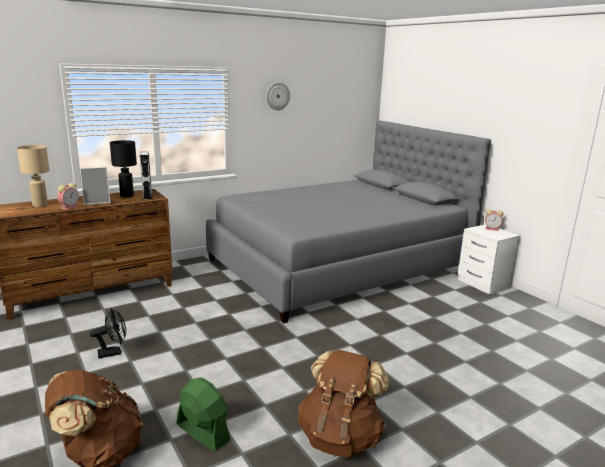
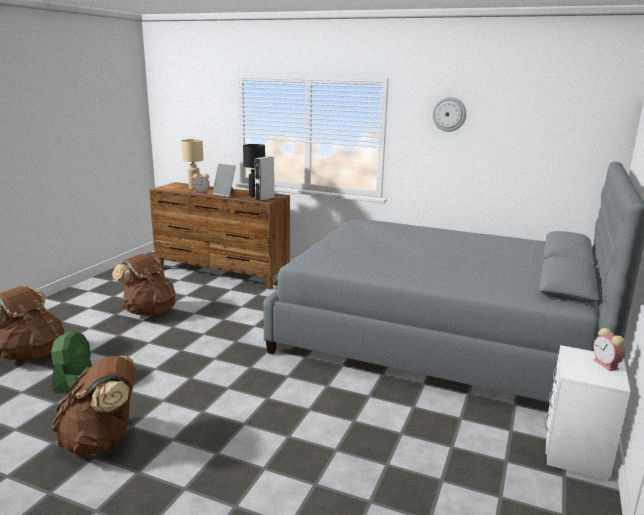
camera: 55 degrees right, 0 degrees up
(113, 352) = (149, 311): black fan -> brown backpack

